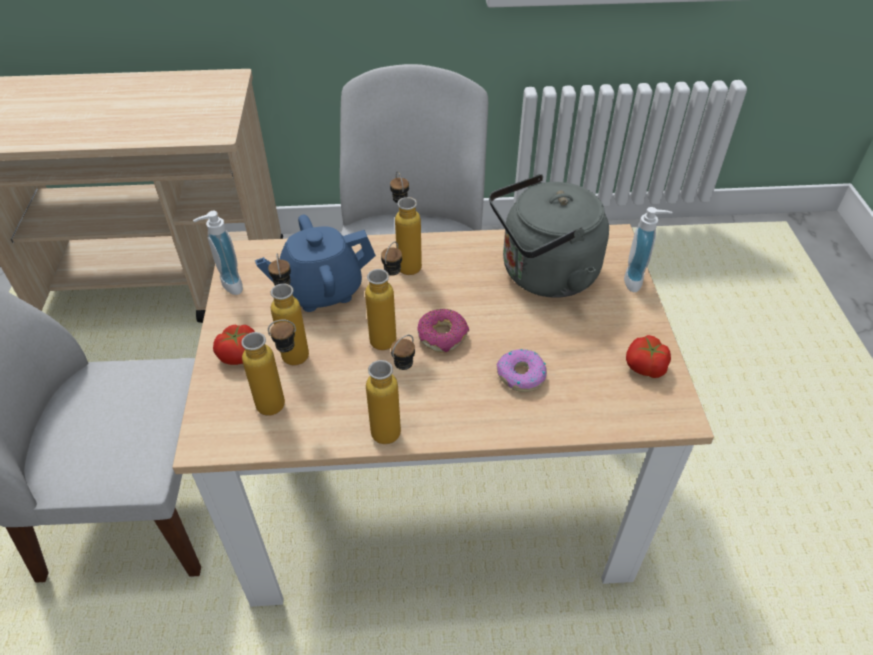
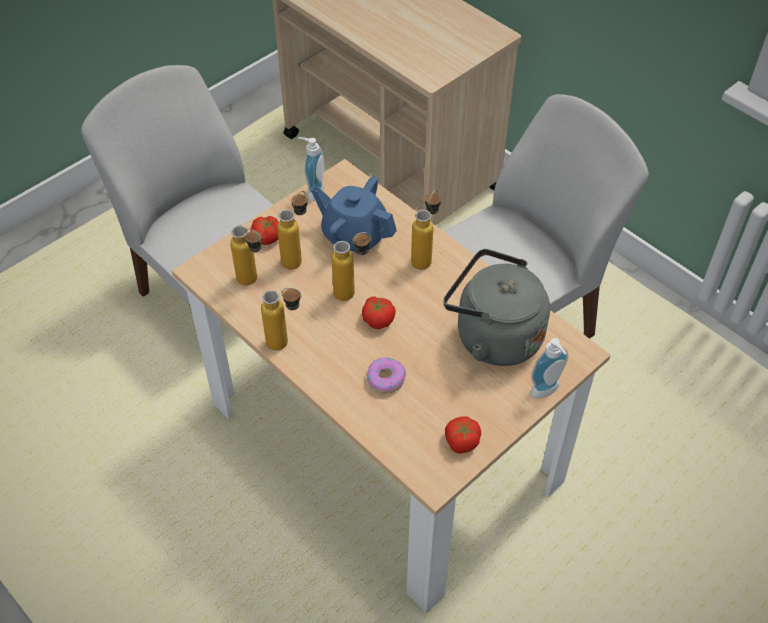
camera: 50 degrees right, 5 degrees up
(442, 336) = (378, 319): donut -> tomato

